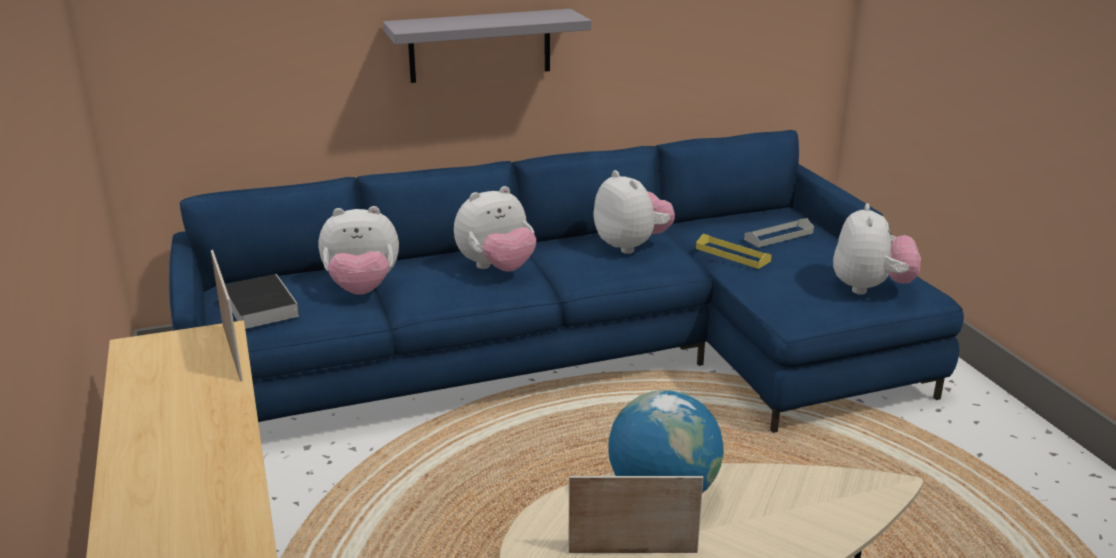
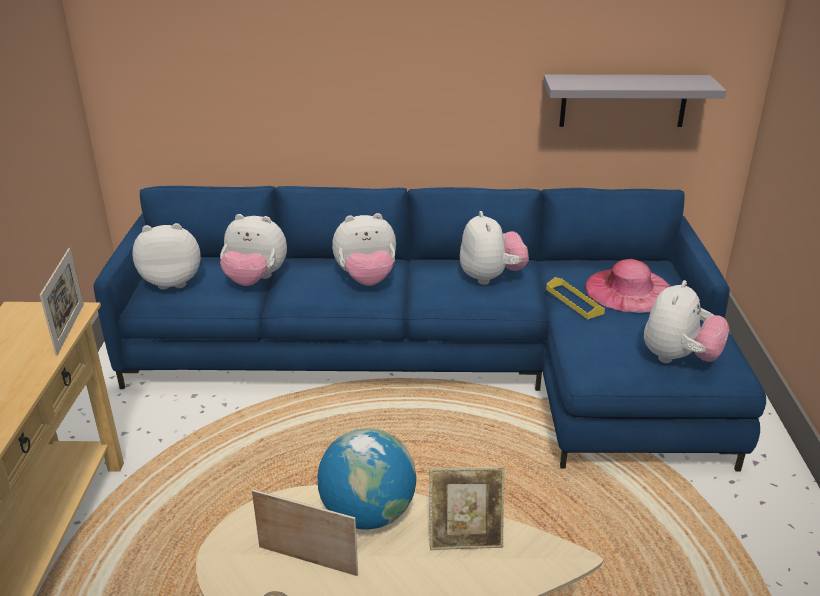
camera: 20 degrees right, 5 degrees up
(259, 305) = (173, 281): book -> plush toy
(480, 45) = (391, 87): grey shelf -> grey shelf (623, 100)
(778, 236) = (629, 290): grey tray -> pink hat
(779, 492) = (465, 538): none -> picture frame

